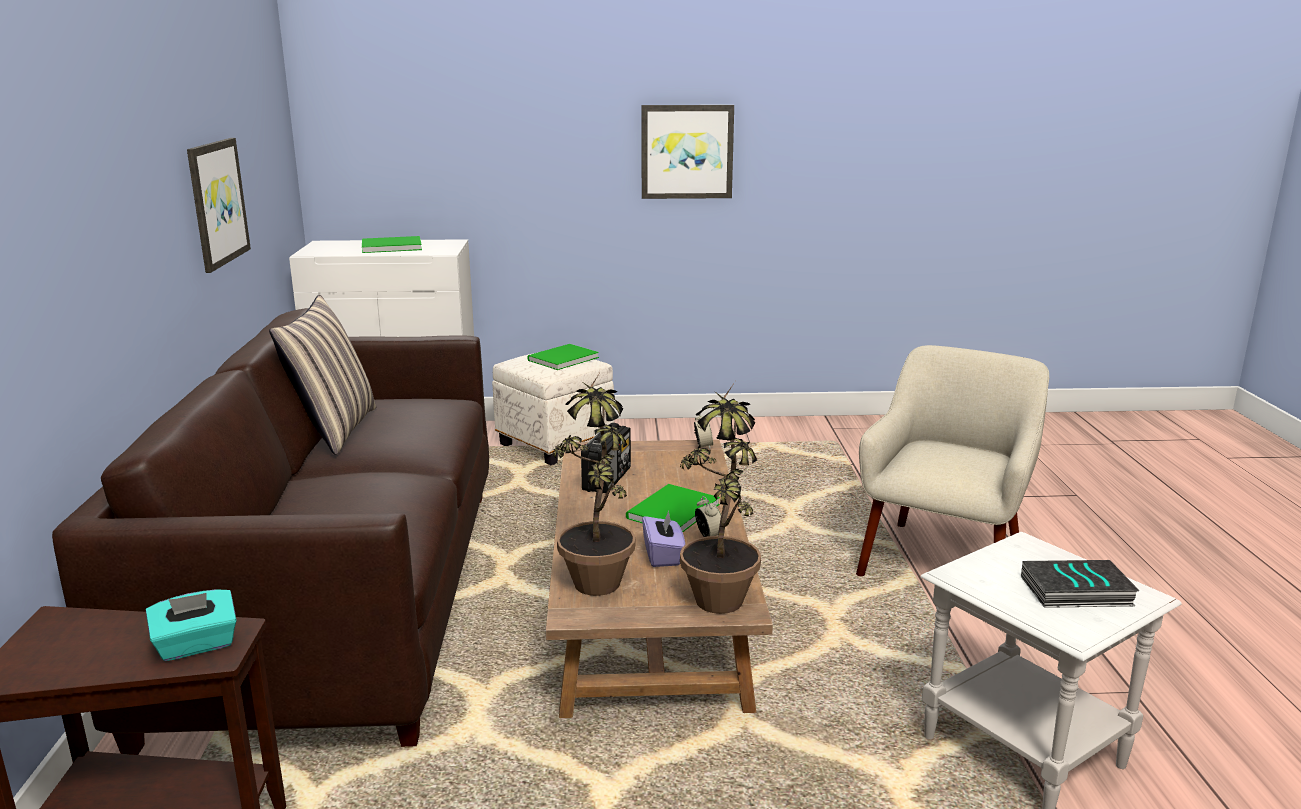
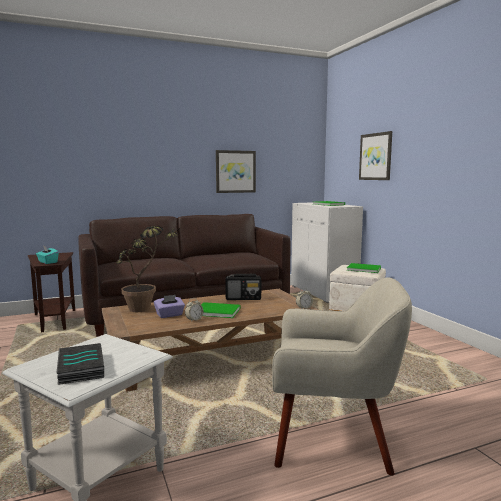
camera: 70 degrees right, 10 degrees down
(334, 430) = (216, 253): pillow -> none
(687, 152) = (455, 161): picture -> picture (376, 156)
(720, 591) = (138, 327): potted plant -> none

